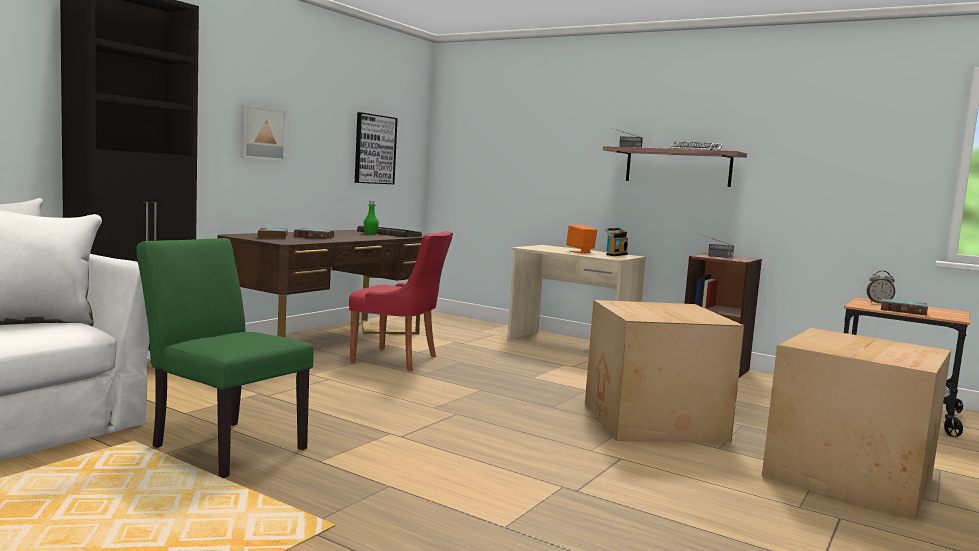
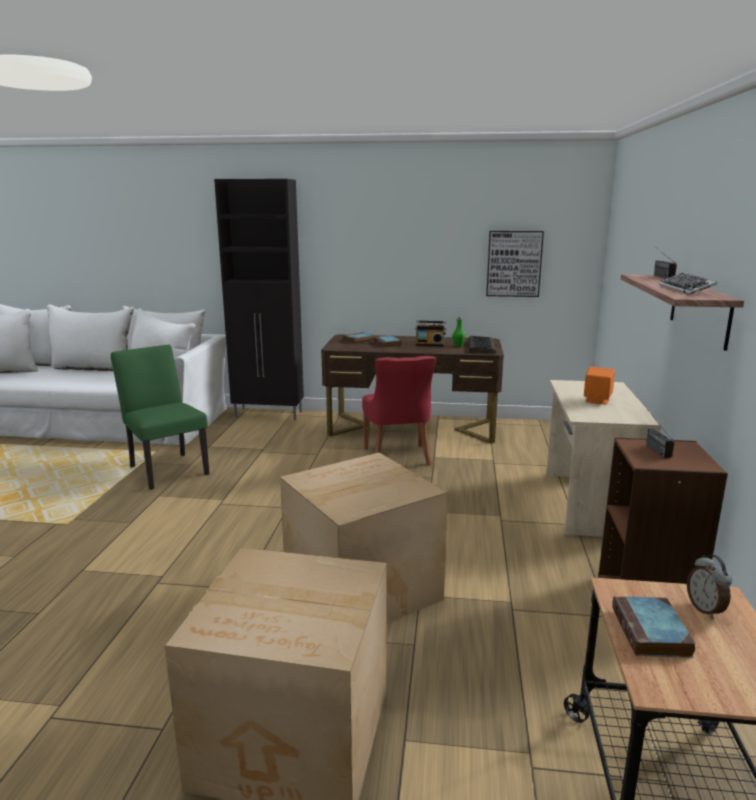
camera: 65 degrees right, 10 degrees up
(222, 444) = (166, 468): green chair -> green chair turned 45 degrees counterclockwise
(261, 133) = (380, 258): picture -> none
(615, 254) = (625, 413): radio -> radio (430, 344)

